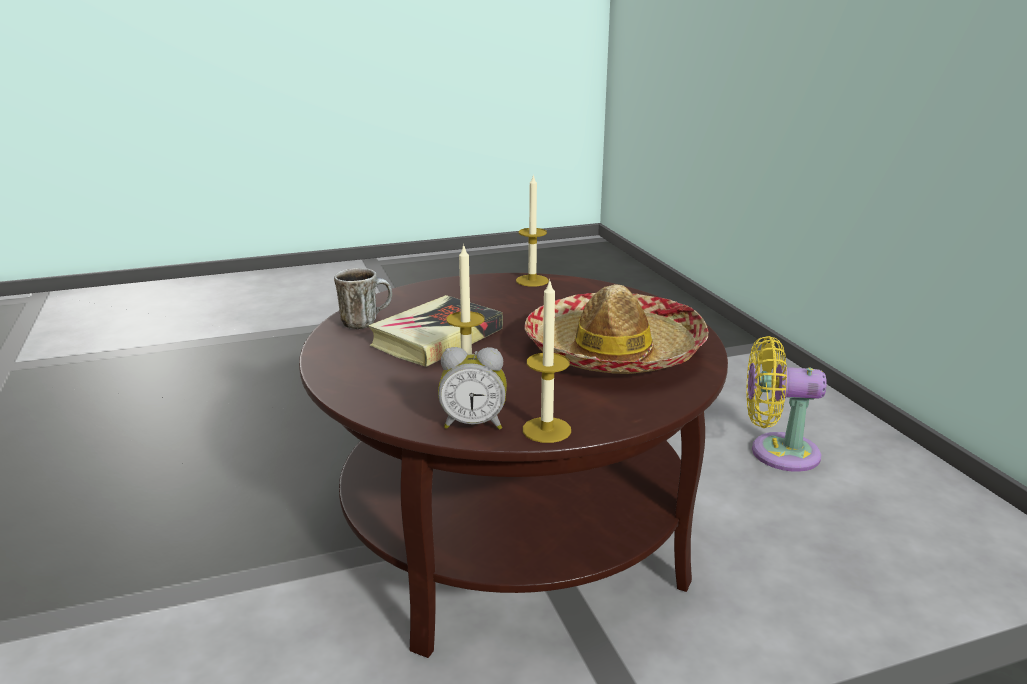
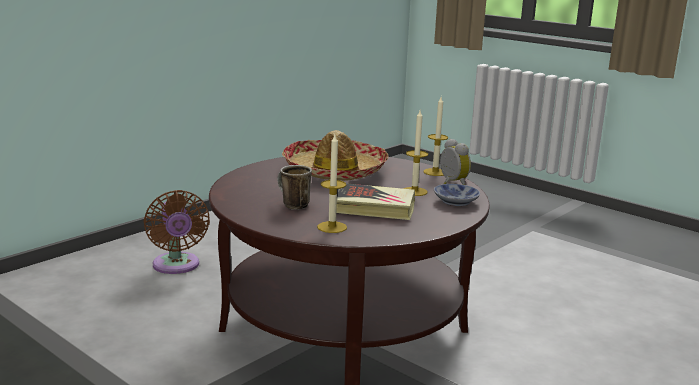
camera: 120 degrees left, 5 degrees down
(365, 322) = (376, 231): mug -> mug (291, 205)
(393, 395) = (454, 202): none -> bowl
(532, 280) = (234, 202): candle -> candle (332, 227)
(777, 452) = (176, 266): yellow fan -> brown fan

